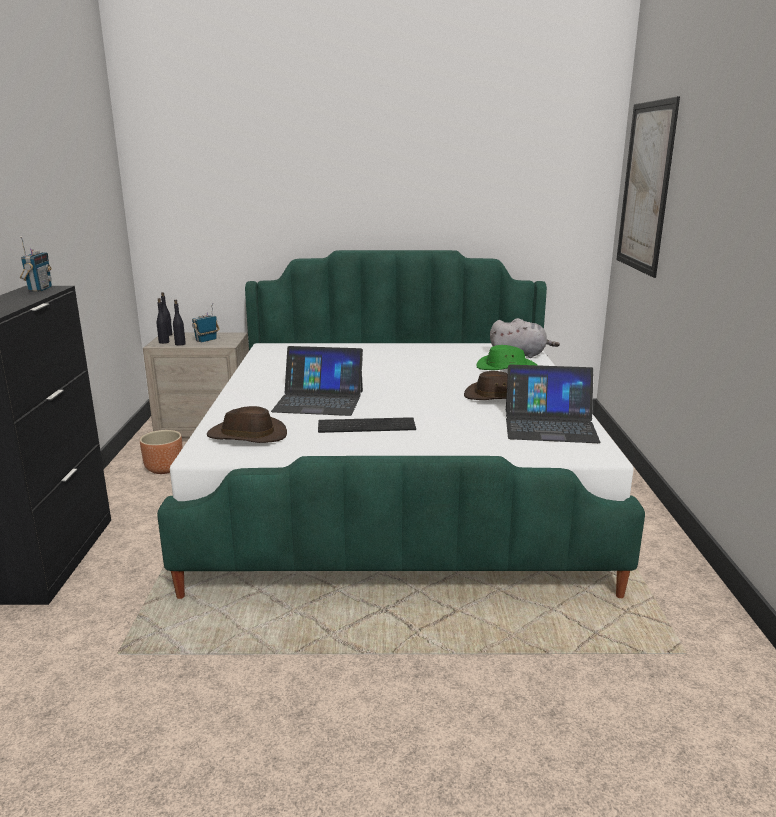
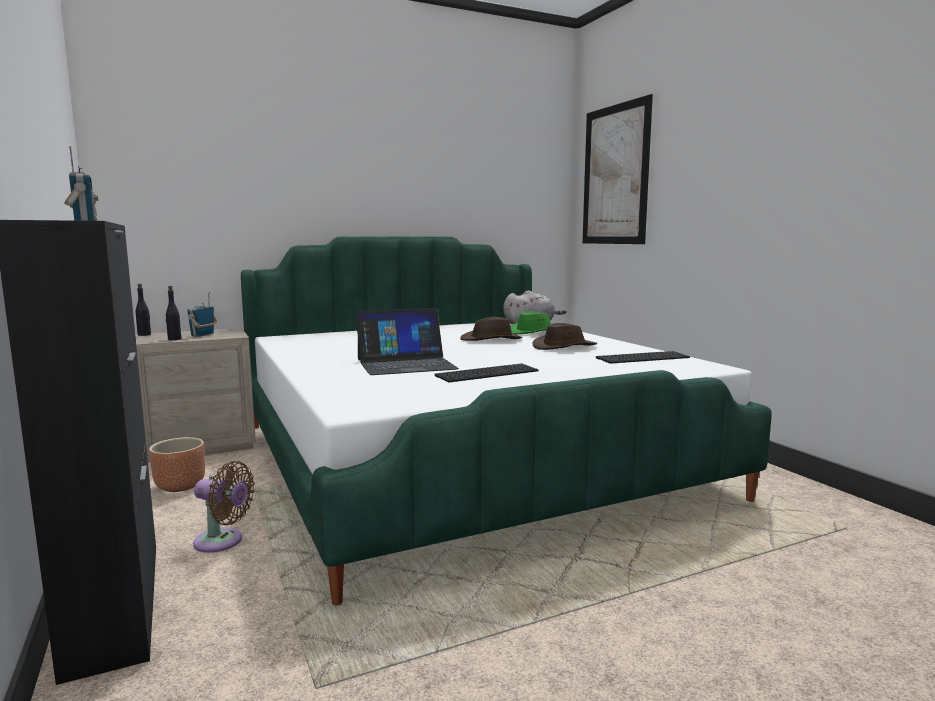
camera: 25 degrees left, 10 degrees down
(153, 526) = (222, 542): none -> brown fan
(164, 342) = (150, 339): black bottle -> none
(247, 436) = (377, 392): brown hat -> brown hat (491, 339)
(550, 426) = (642, 357): laptop -> keyboard

